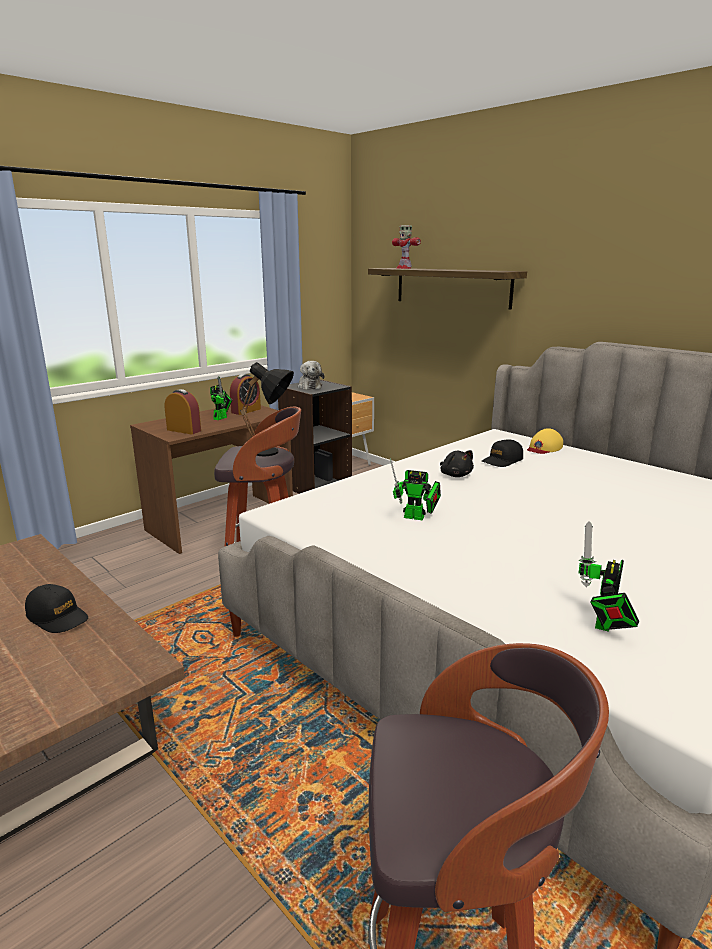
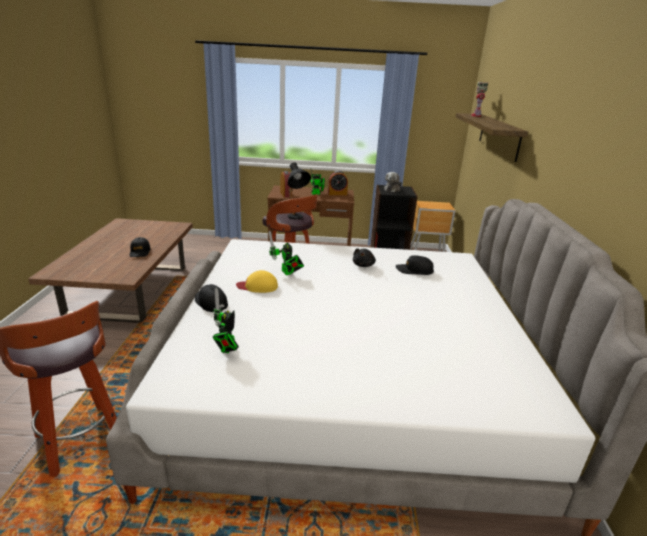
camera: 45 degrees right, 5 degrees up
(444, 594) = (210, 302): none -> black cap
(544, 448) = (467, 276): yellow cap -> yellow cap (257, 286)
(603, 625) = (226, 349): toy robot -> toy robot turned 60 degrees counterclockwise

